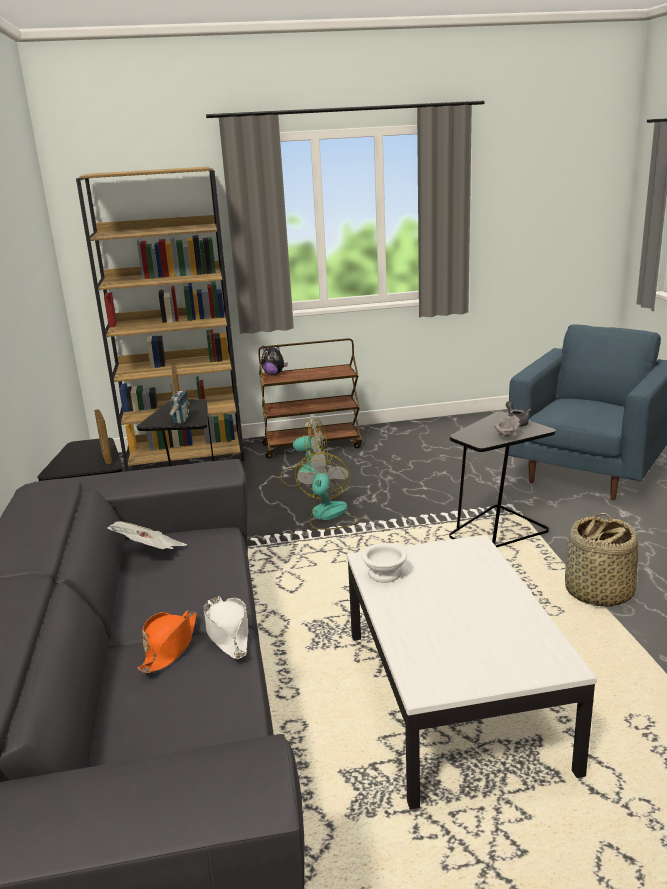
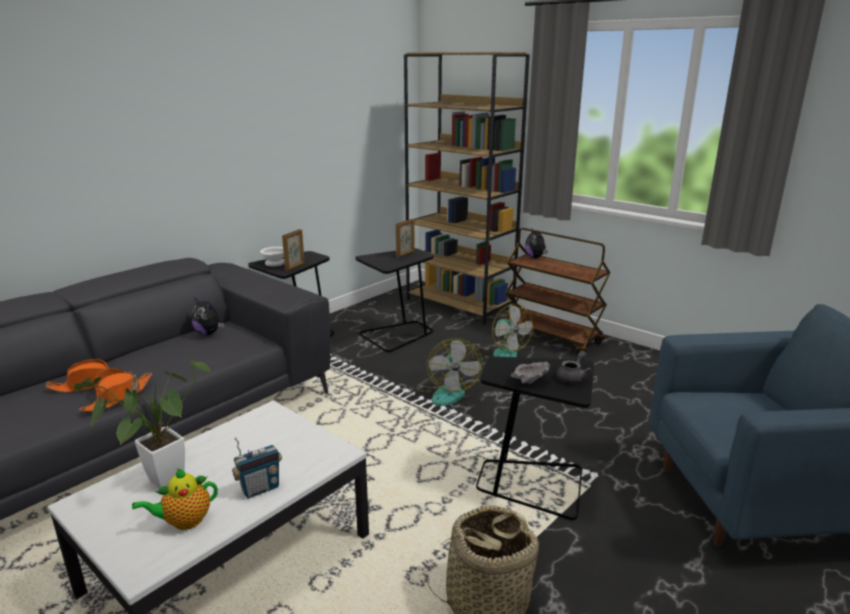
camera: 50 degrees right, 0 degrees up
(150, 552) = (209, 333): newspaper -> plush toy
(181, 420) = (383, 262): radio -> radio (260, 489)
(227, 633) = (118, 396): white hat -> orange hat
(328, 516) = (447, 392): fan -> fan turned 120 degrees clockwise
(385, 575) = (248, 427): white bowl -> white bowl (274, 263)
(436, 637) = (159, 484): none -> potted plant
(510, 633) = (184, 521): none -> teapot

